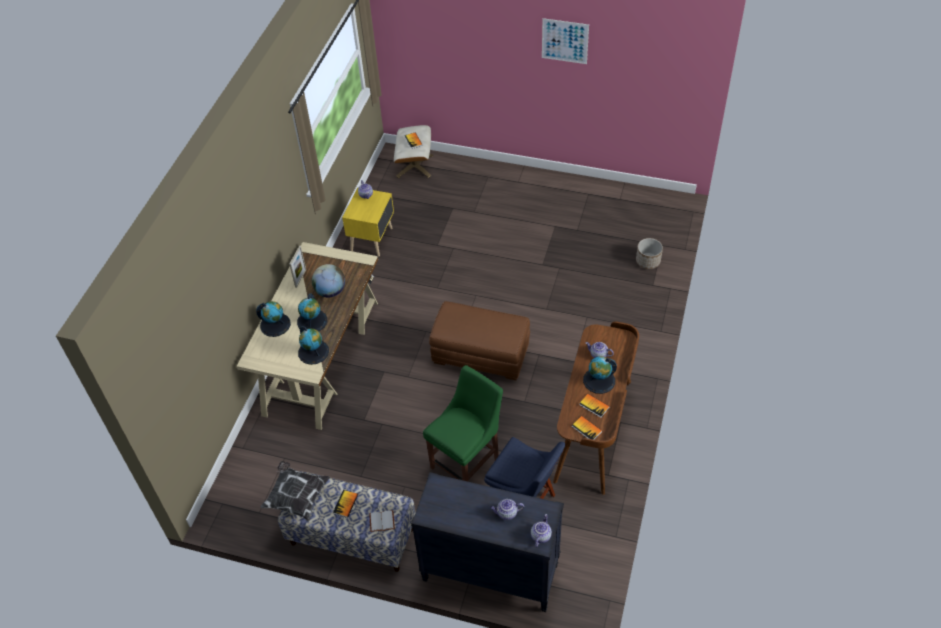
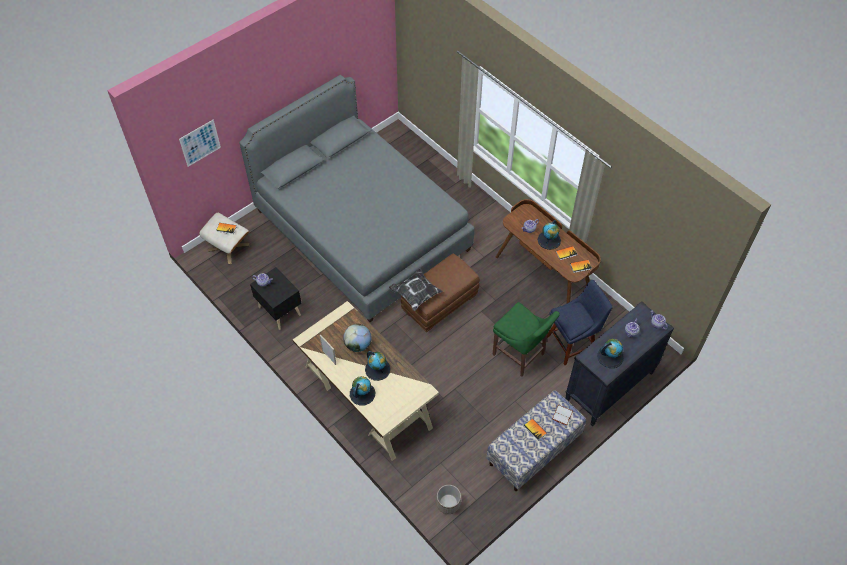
camera: 60 degrees left, 5 degrees up
(296, 497) = (509, 456): pillow -> pillow (415, 294)
(313, 352) = (407, 381): globe -> globe (610, 356)
(373, 239) = (280, 310): yellow nightstand -> black nightstand
(467, 462) = (520, 356): green chair -> green chair turned 150 degrees clockwise
(519, 245) = (362, 230): none -> grey bed
(565, 41) = (301, 75): picture -> picture (200, 143)
(648, 261) = (434, 174): planter -> planter (448, 503)

